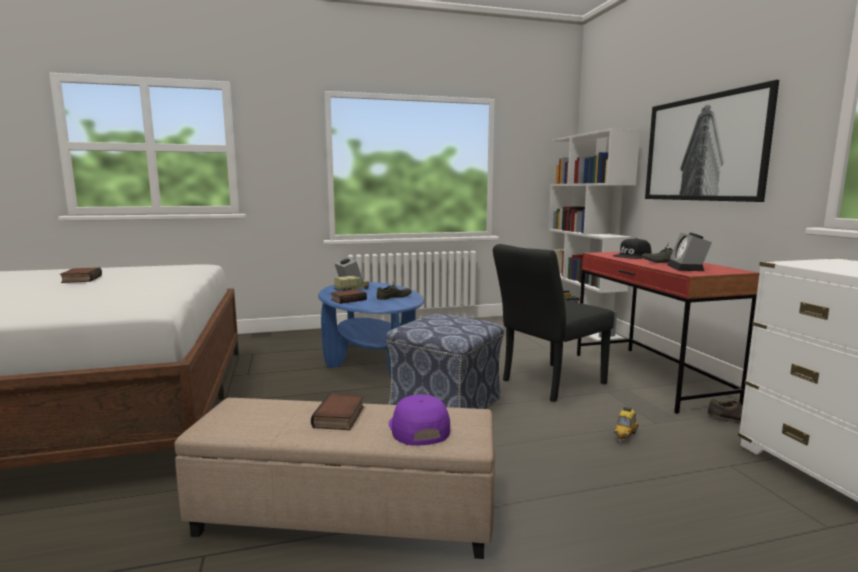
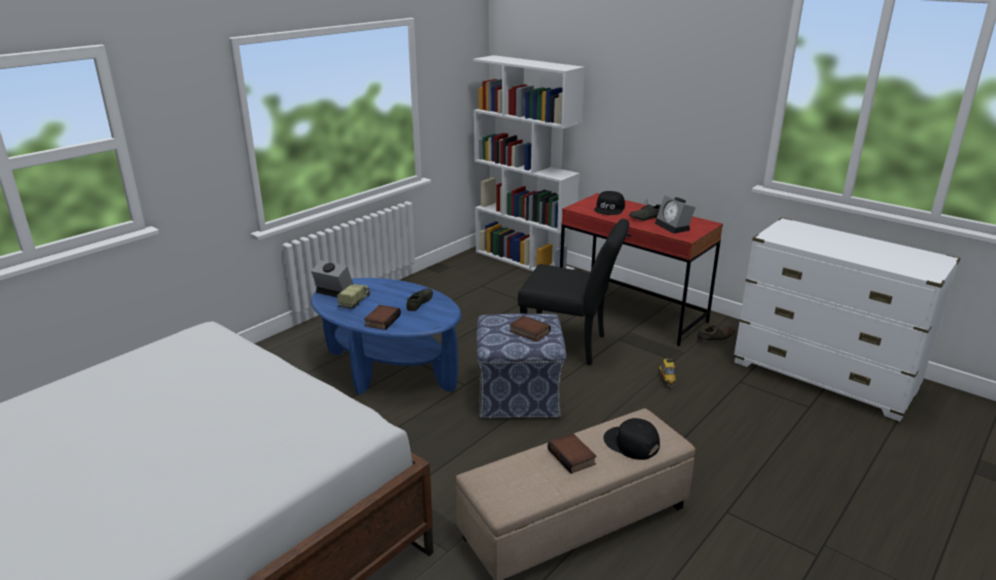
camera: 35 degrees left, 15 degrees up
(81, 279) = (139, 408): book -> book (528, 332)
(417, 428) = (631, 444): purple cap -> black cap
(547, 383) = (570, 345): black chair -> black chair turned 90 degrees counterclockwise
(704, 148) = (657, 101): picture -> none

